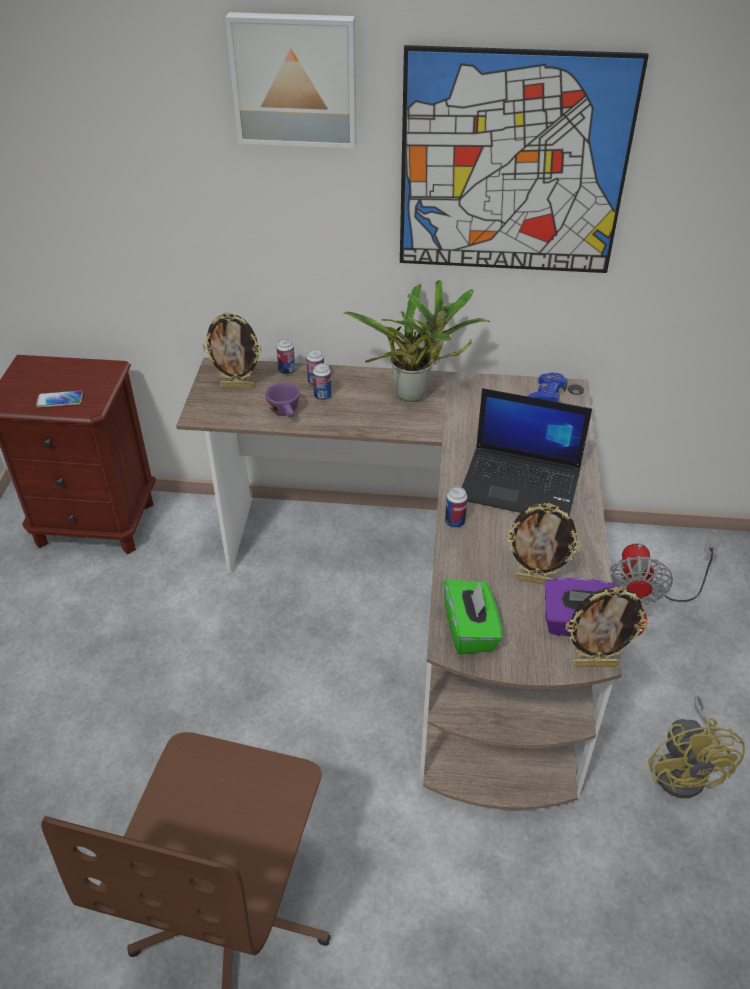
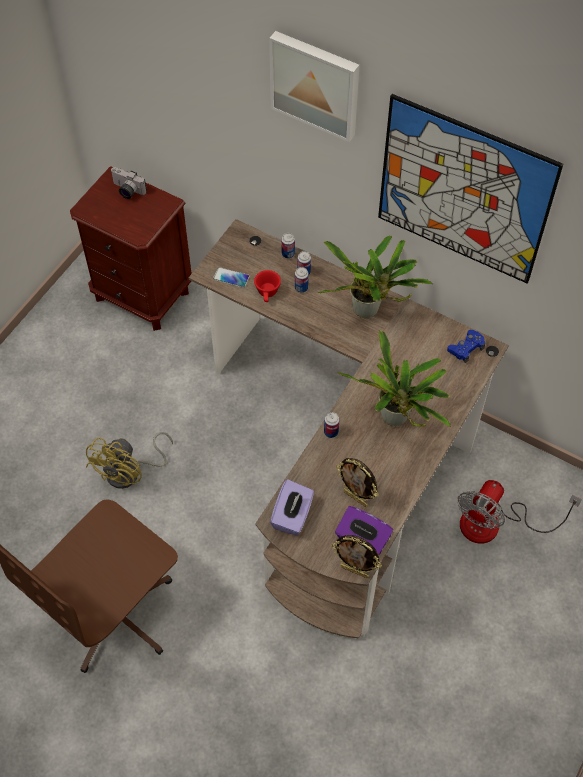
camera: 25 degrees right, 15 degrees up
(50, 371) = (127, 191): none -> camera
(59, 400) = (123, 221): phone -> phone (231, 278)
(237, 386) = (246, 256): picture frame -> none
(286, 412) = (268, 294): purple cup -> red cup
(470, 630) = (292, 516): green tissue box -> purple tissue box
(522, 484) = (396, 420): laptop -> potted plant
(685, 770) = (449, 651): yellow fan -> yellow fan (130, 472)

